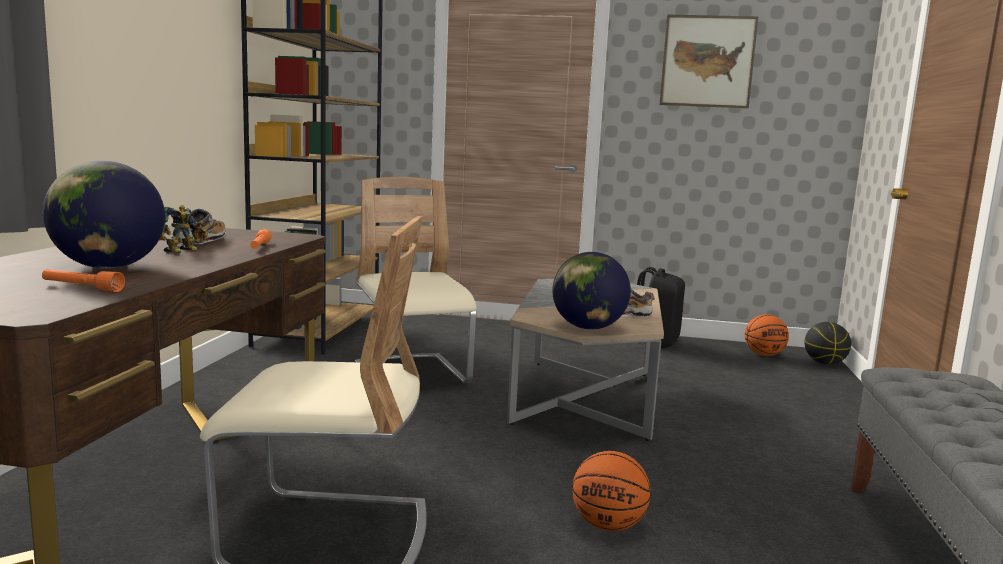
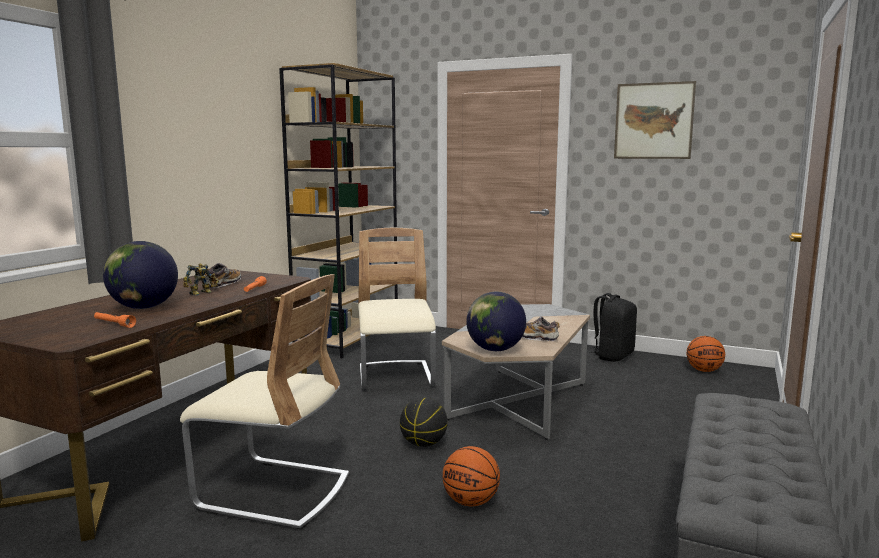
camera: 15 degrees right, 0 degrees up
(825, 363) = (757, 380): basketball -> basketball (424, 444)

